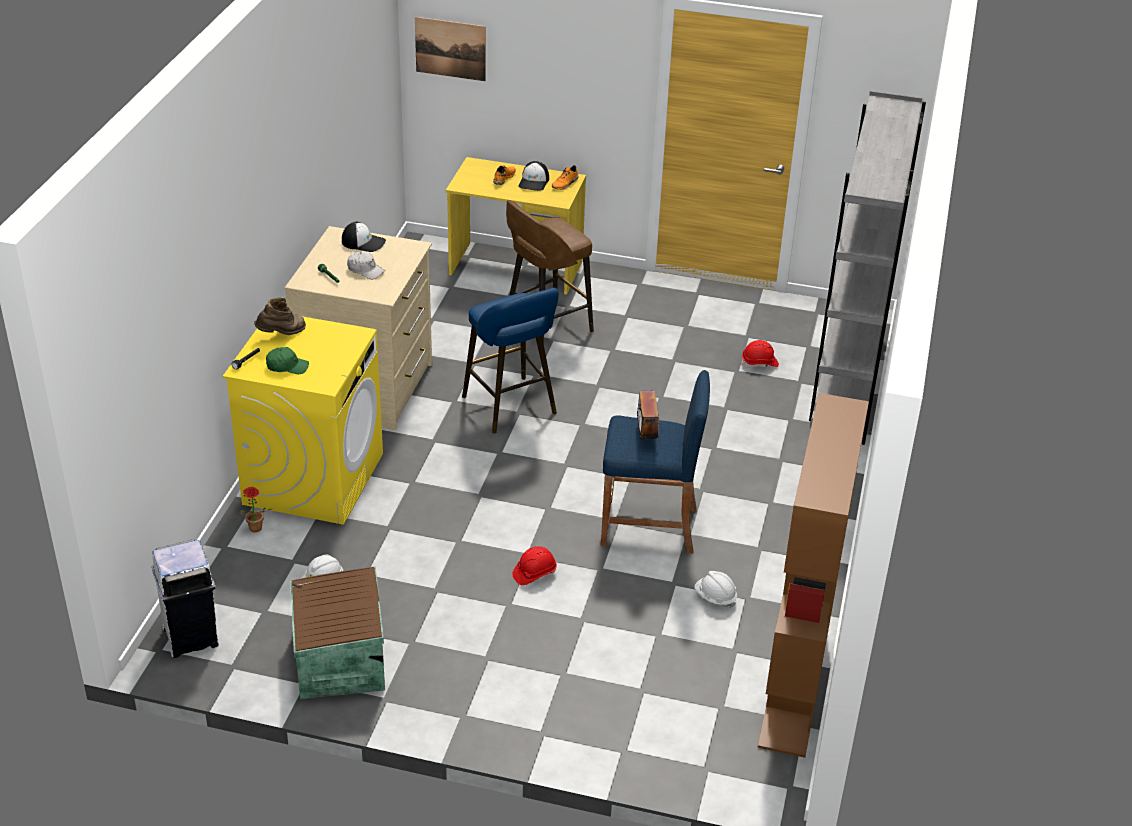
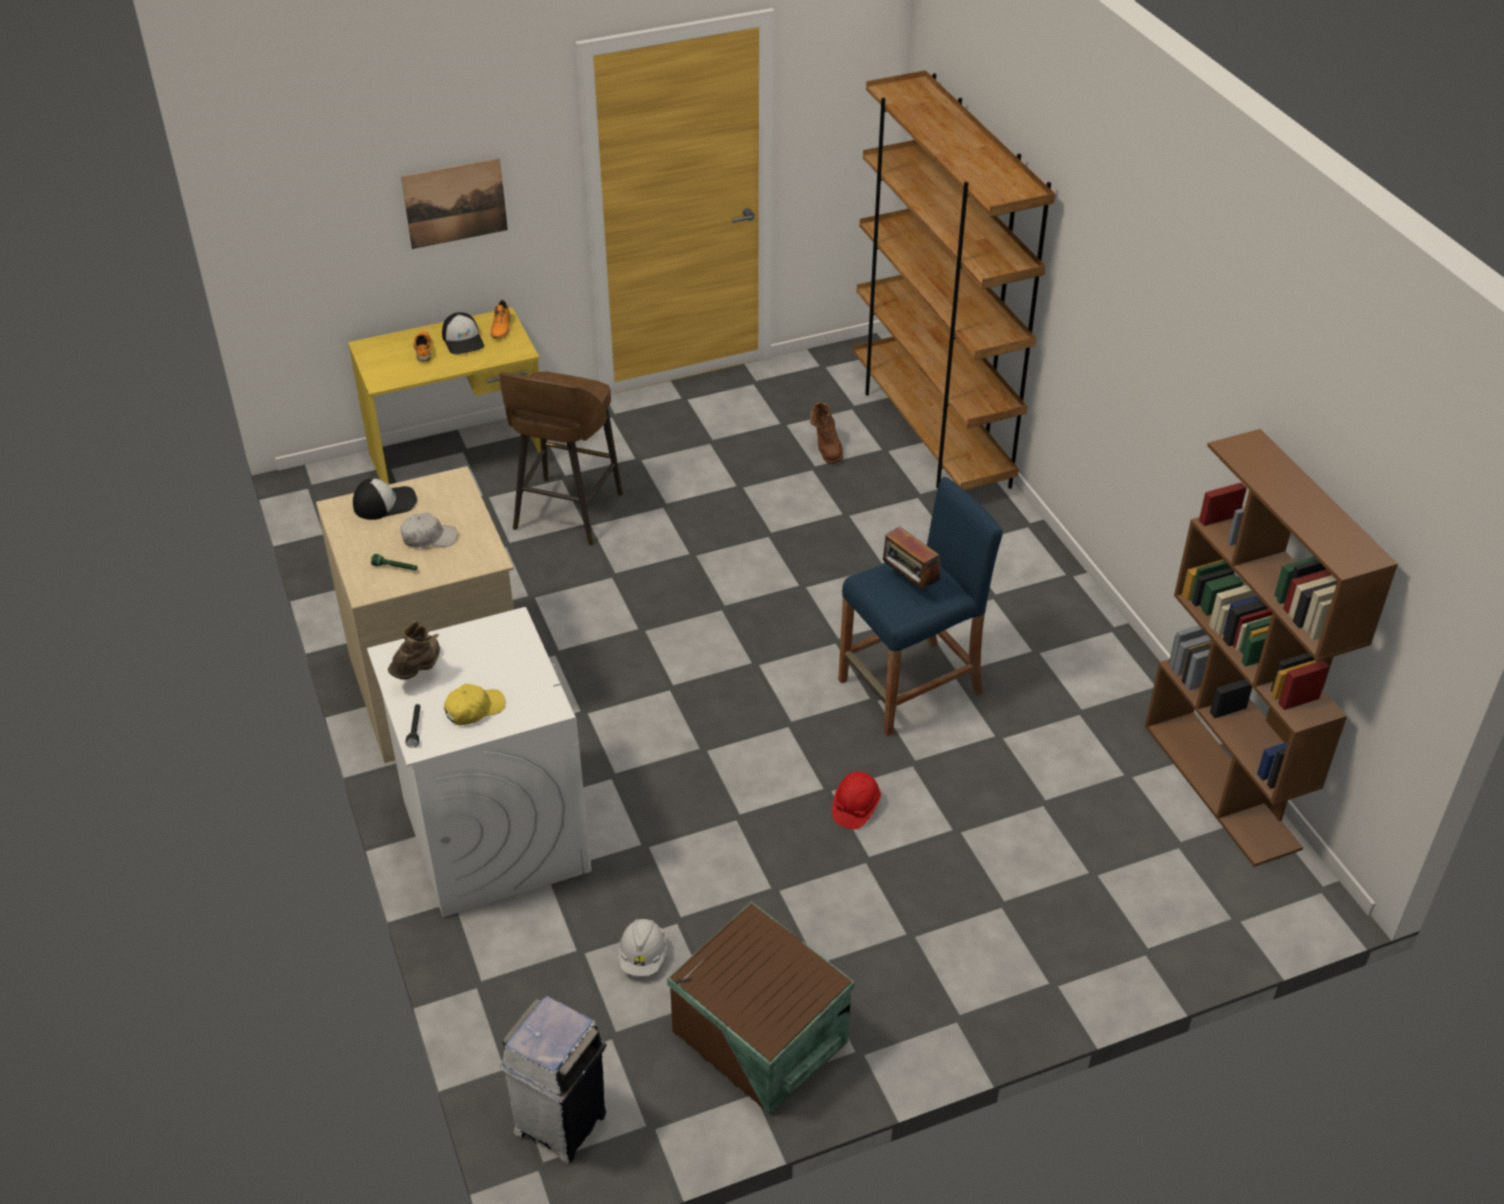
camera: 35 degrees left, 5 degrees up
(254, 530) = (492, 940): potted plant -> none
(287, 366) = (474, 709): green cap -> yellow cap
(314, 478) = (495, 834): yellow washing machine -> white washing machine
(450, 48) = (298, 205): picture -> picture (455, 203)
(512, 408) = (629, 627): blue stool -> none
(715, 597) = (1052, 729): white hard hat -> none
(759, 363) = (826, 448): red hard hat -> brown boot
(846, 385) = (931, 432): grey bookcase -> brown bookcase

